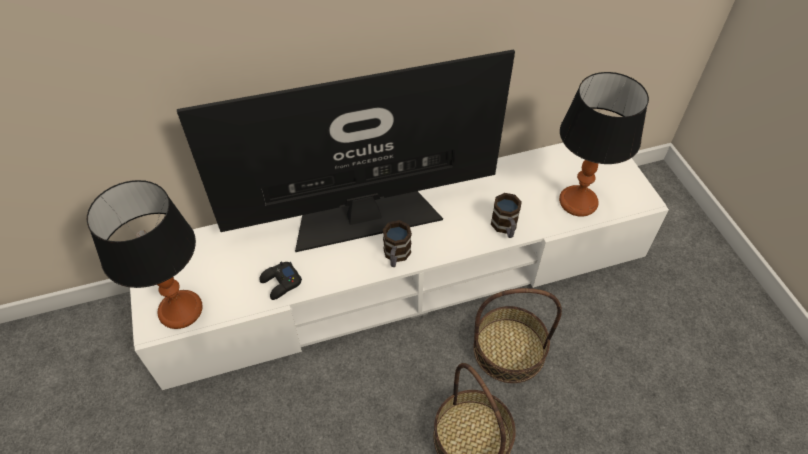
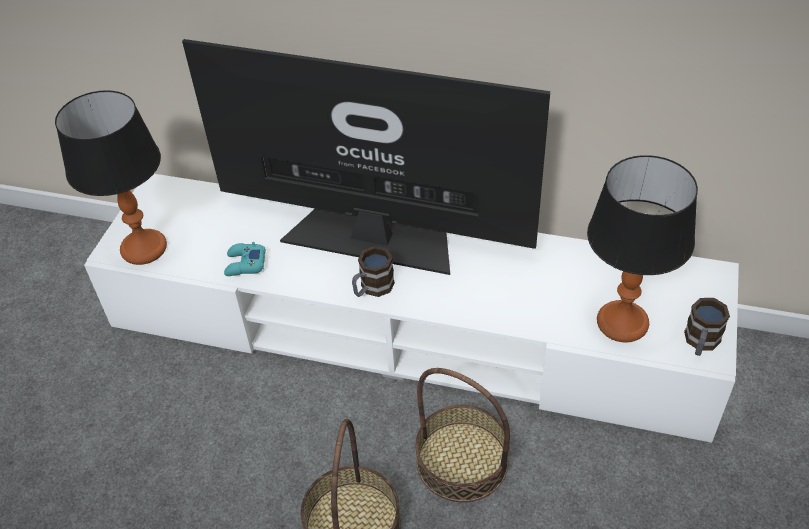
camera: 35 degrees right, 5 degrees down
(281, 283) = (245, 264): black game controller -> turquoise game controller
(505, 227) = (512, 312): mug -> mug (700, 343)

